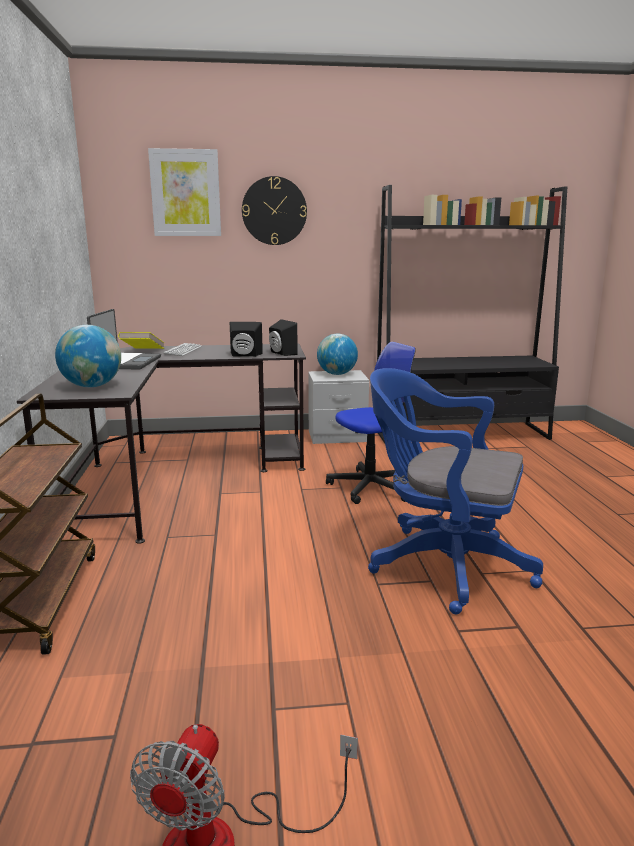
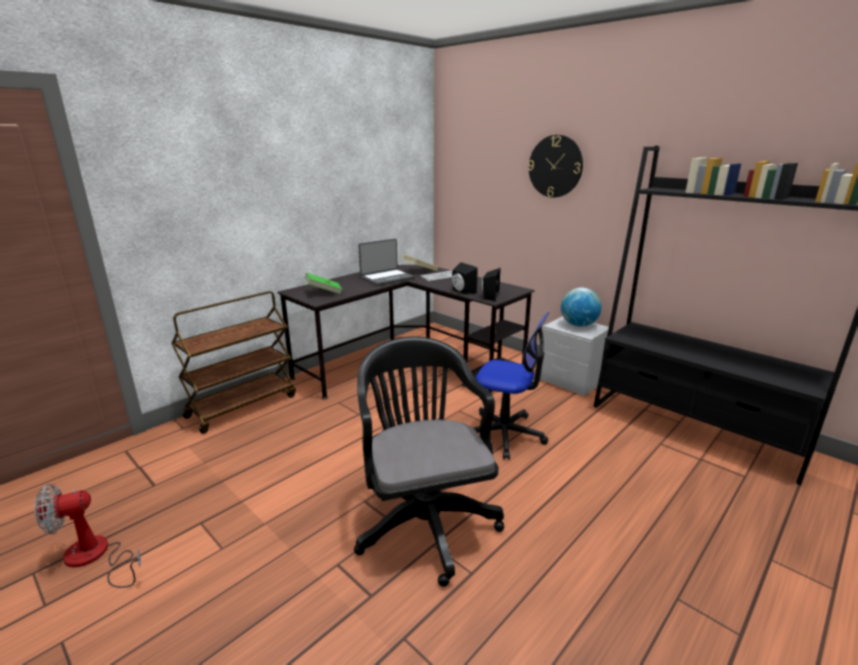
camera: 50 degrees right, 5 degrees up
(92, 386) = (324, 292): globe -> green book
(185, 193) = (492, 149): picture -> none
(442, 564) = (424, 519): blue office chair -> black office chair

